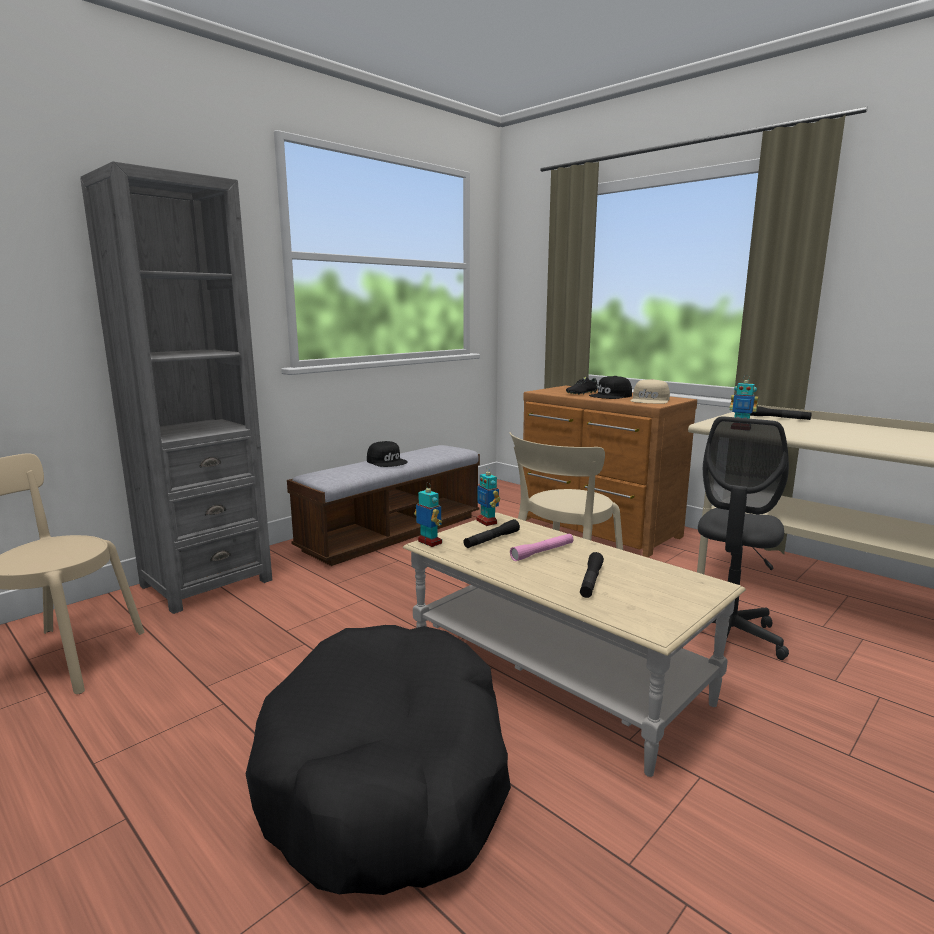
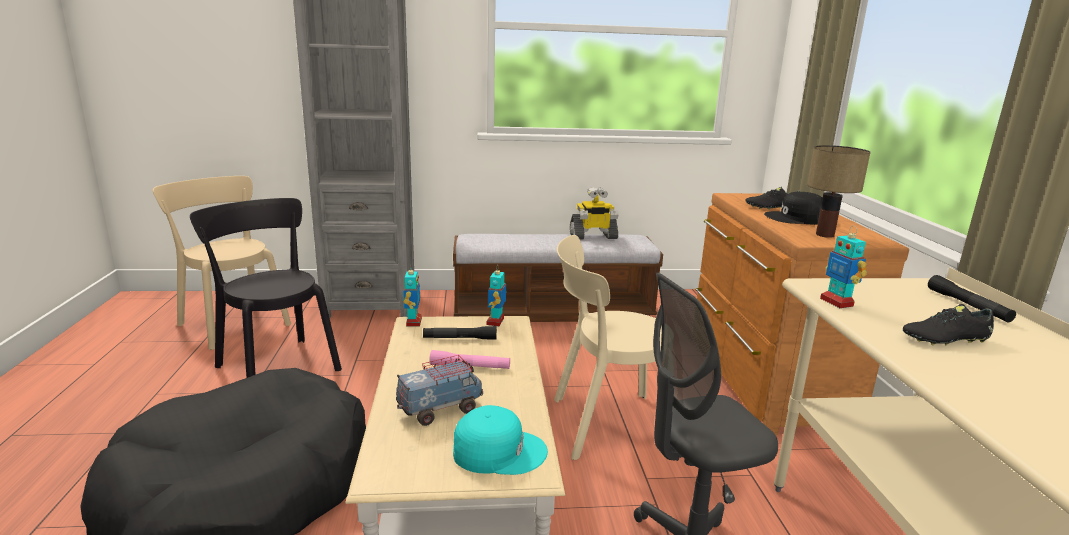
camera: 40 degrees right, 5 degrees up
(205, 671) = (276, 366): none -> black chair
(387, 461) = (550, 239): black cap -> none
(414, 452) = (593, 236): none -> toy robot
(591, 581) = (440, 410): black flashlight -> toy truck
(650, 400) = (826, 235): beige cap -> table lamp
(674, 585) = (498, 450): none -> turquoise cap
(813, 431) = (945, 339): none -> black shoe

